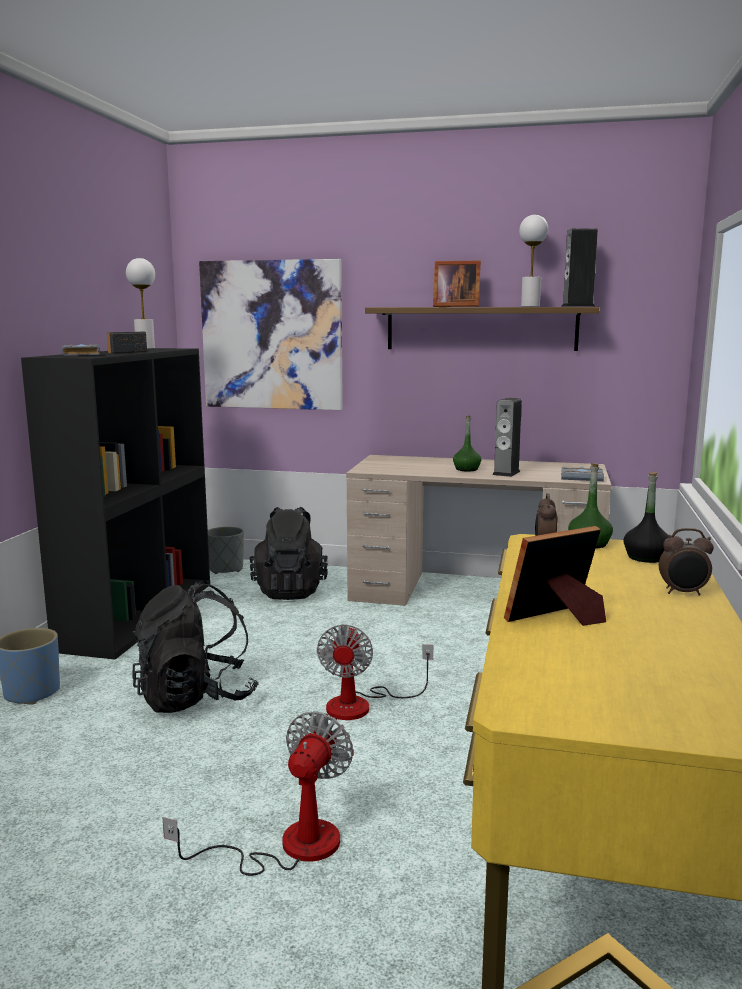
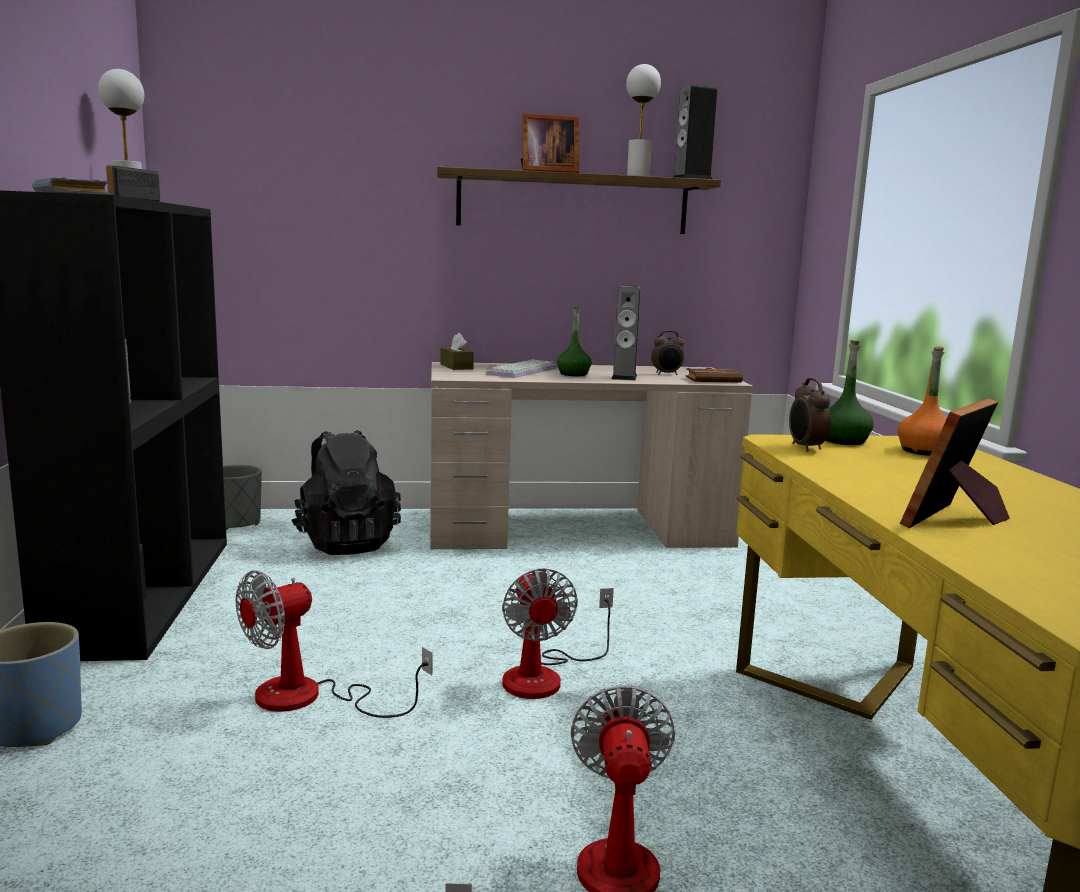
camera: 20 degrees left, 0 degrees up
(195, 698) = (310, 698): black backpack -> fan
(272, 335) = (295, 202): picture -> none
(382, 460) = (456, 366): none -> brown tissue box
(430, 465) = (524, 371): none -> keyboard
(582, 478) = (713, 380): grey book -> brown book
(646, 558) = (924, 451): black bottle -> orange bottle
(683, 593) = (1024, 483): alarm clock -> alarm clock (666, 374)

